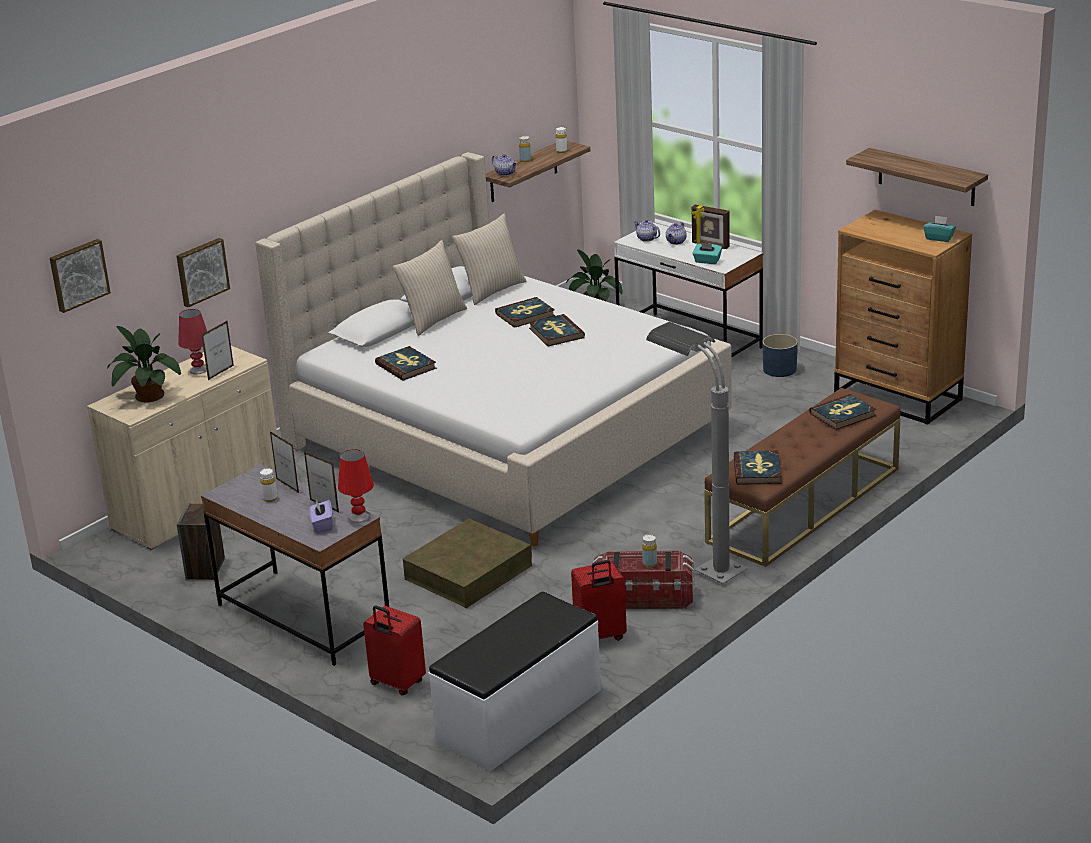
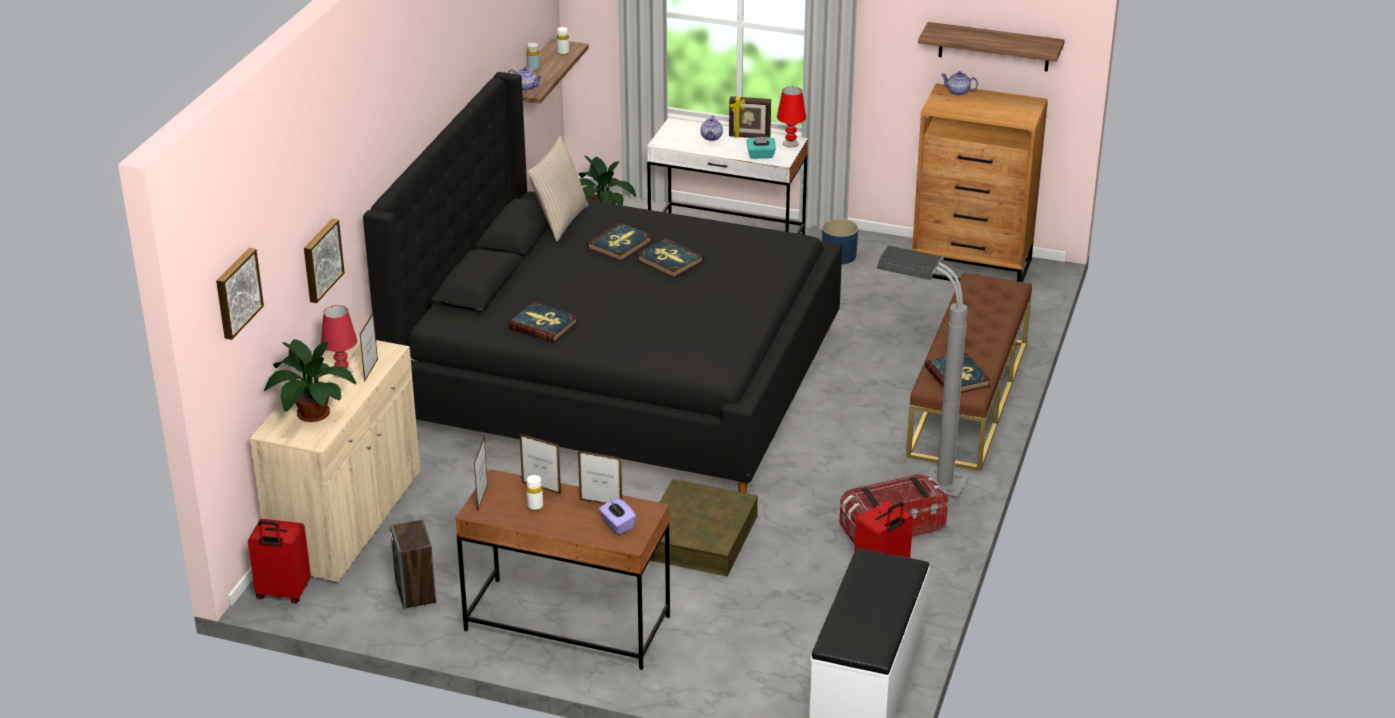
camera: 25 degrees left, 5 degrees up
(235, 484) = (482, 498): none -> picture frame
(303, 617) = (567, 623): grey desk -> brown desk
(359, 517) = (648, 509): red table lamp -> red table lamp (790, 143)
(396, 684) = (721, 674): red suitcase -> red suitcase (282, 593)
(433, 319) = (525, 265): beige pillow -> none
(504, 434) = (617, 376): beige bed -> black bed
(646, 239) = (678, 138): teapot -> teapot (958, 92)
(649, 564) = (902, 493): yellow bottle -> none
(843, 414) = (989, 302): book -> none
(939, 238) = (1022, 108): turquoise tissue box -> none

